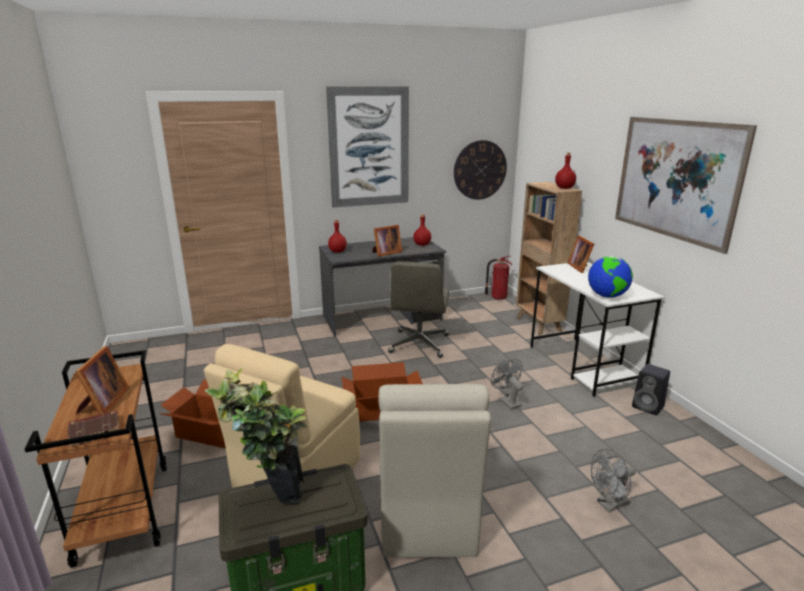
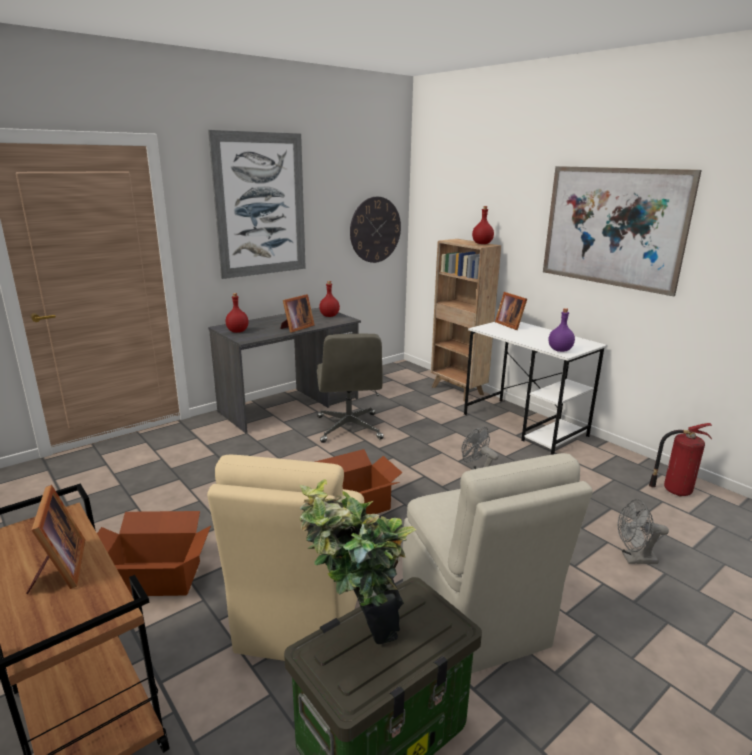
camera: 20 degrees left, 0 degrees up
(95, 431) = (79, 611): brown book -> none
(498, 297) = (400, 368): fire extinguisher -> fire extinguisher (674, 490)
(607, 296) = (559, 350): globe -> purple bottle
(609, 505) = (634, 559): grey fan -> grey fan turned 45 degrees clockwise
(648, 407) = (605, 456): black speaker -> none

